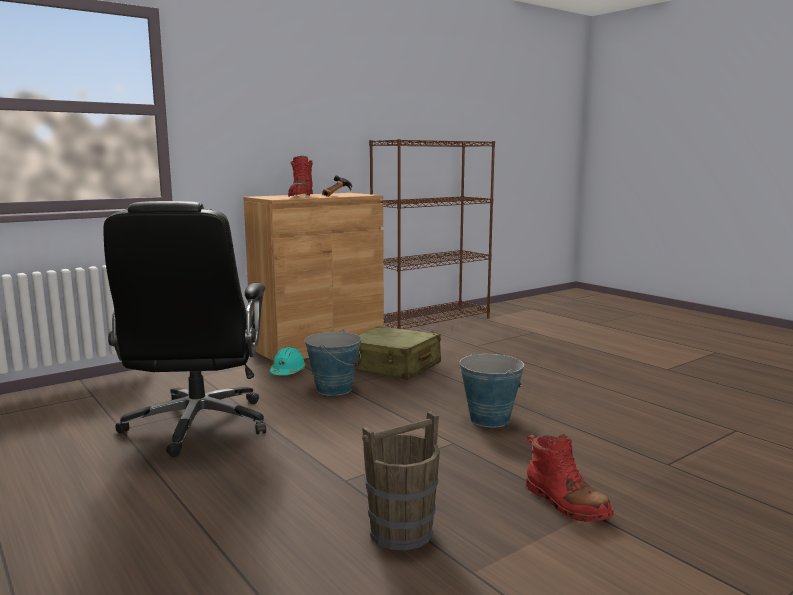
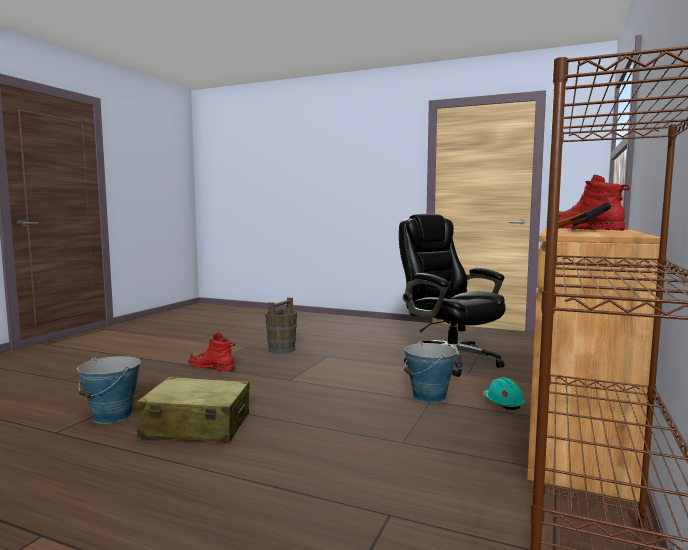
camera: 150 degrees right, 5 degrees down
(393, 367) = (429, 433): beige suitcase -> beige suitcase (196, 426)
(489, 419) = (277, 399): bucket -> bucket (112, 416)

